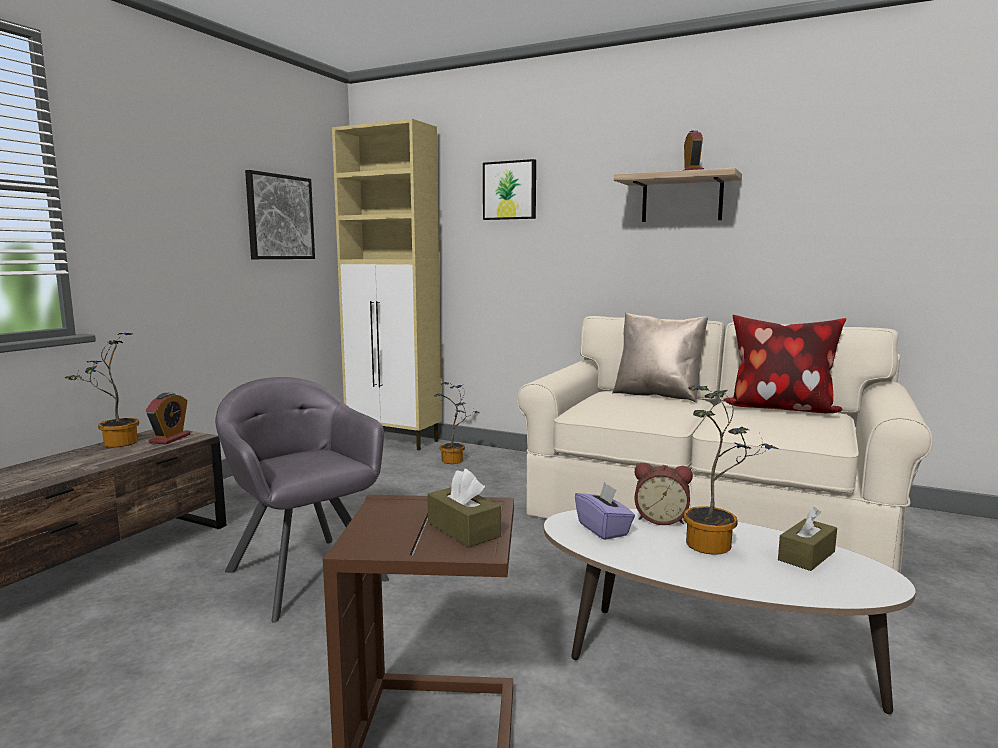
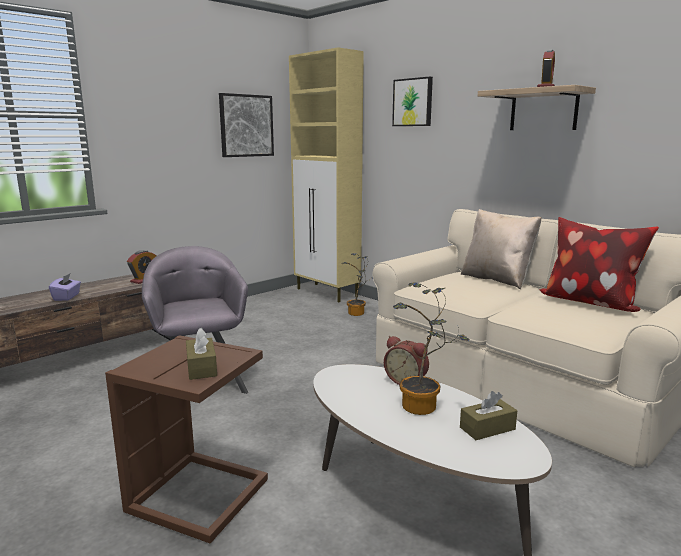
camera: 20 degrees right, 5 degrees up
(115, 444) = (112, 280): potted plant -> none
(603, 529) = (355, 382): purple tissue box -> purple tissue box (67, 297)

